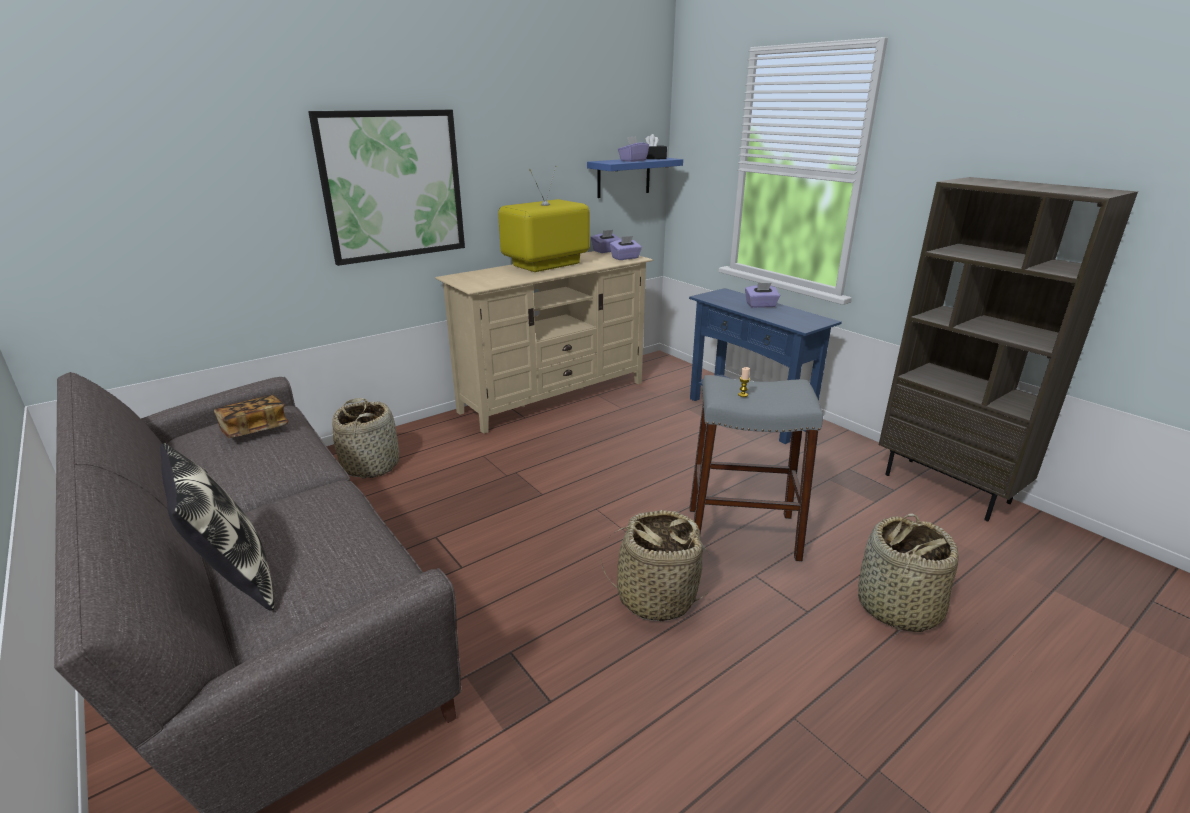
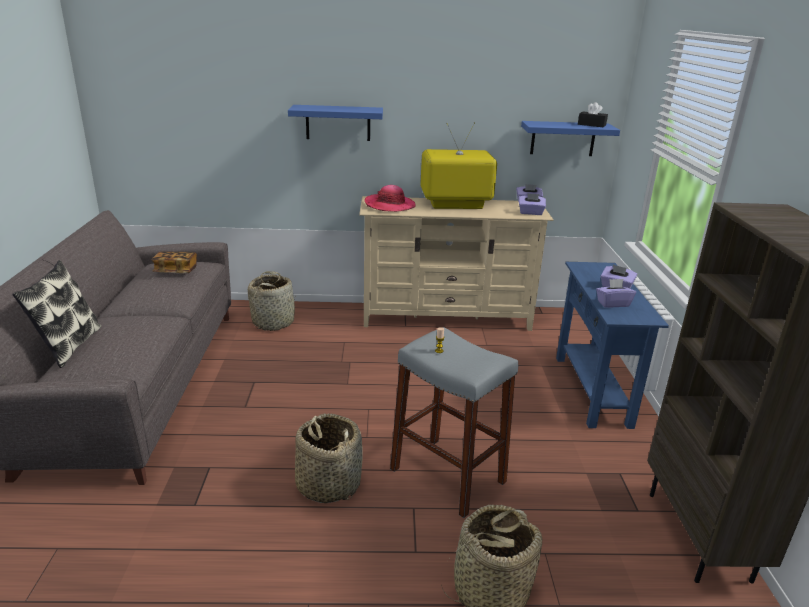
camera: 35 degrees right, 0 degrees up
(393, 186) = (338, 123): picture -> blue shelf
(484, 278) = (390, 205): none -> hat
(633, 160) = (563, 125): purple tissue box -> purple tissue box (613, 304)

